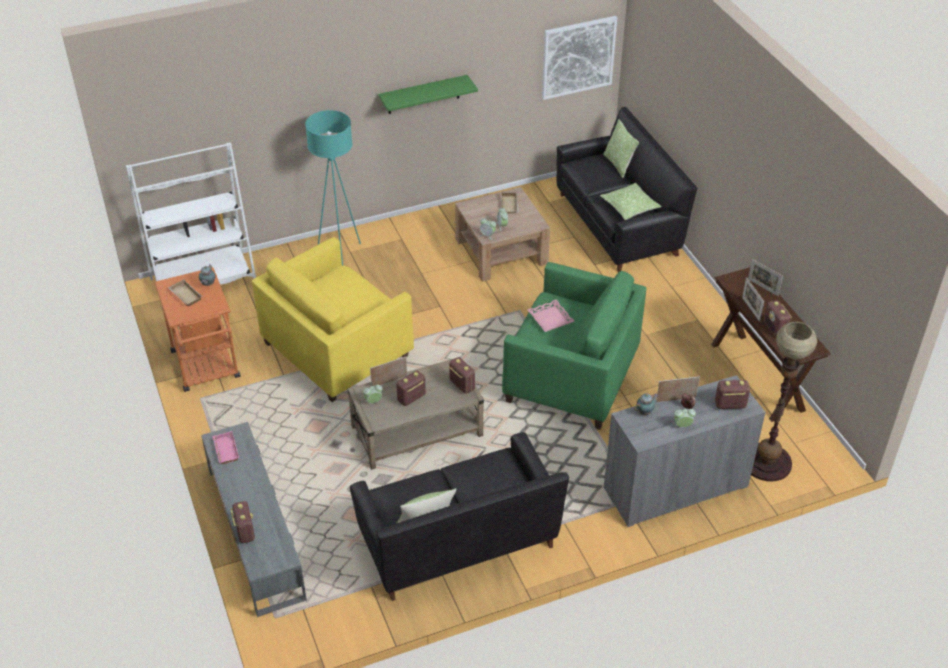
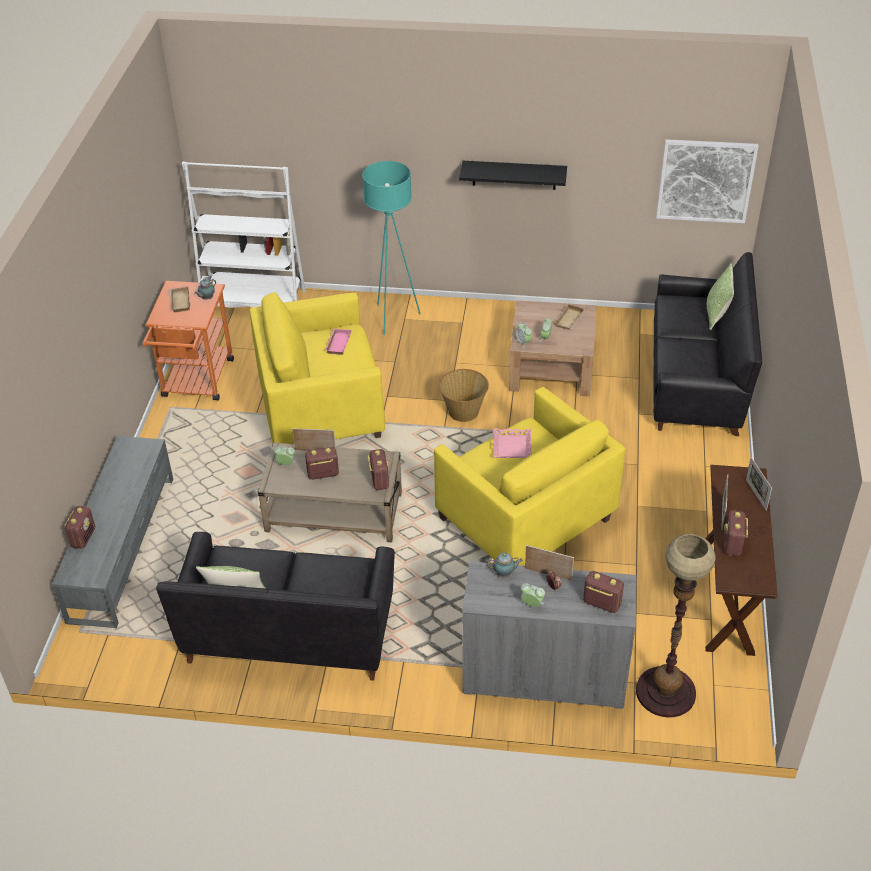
camera: 30 degrees right, 0 degrees up
(225, 450) = (125, 457): pink tray -> pink tray (337, 343)
(423, 94) = (514, 175): green shelf -> black shelf
(458, 310) = (463, 411): none -> basket
(571, 376) = (525, 518): green armchair -> yellow armchair
(629, 207) = (692, 362): pillow -> none

